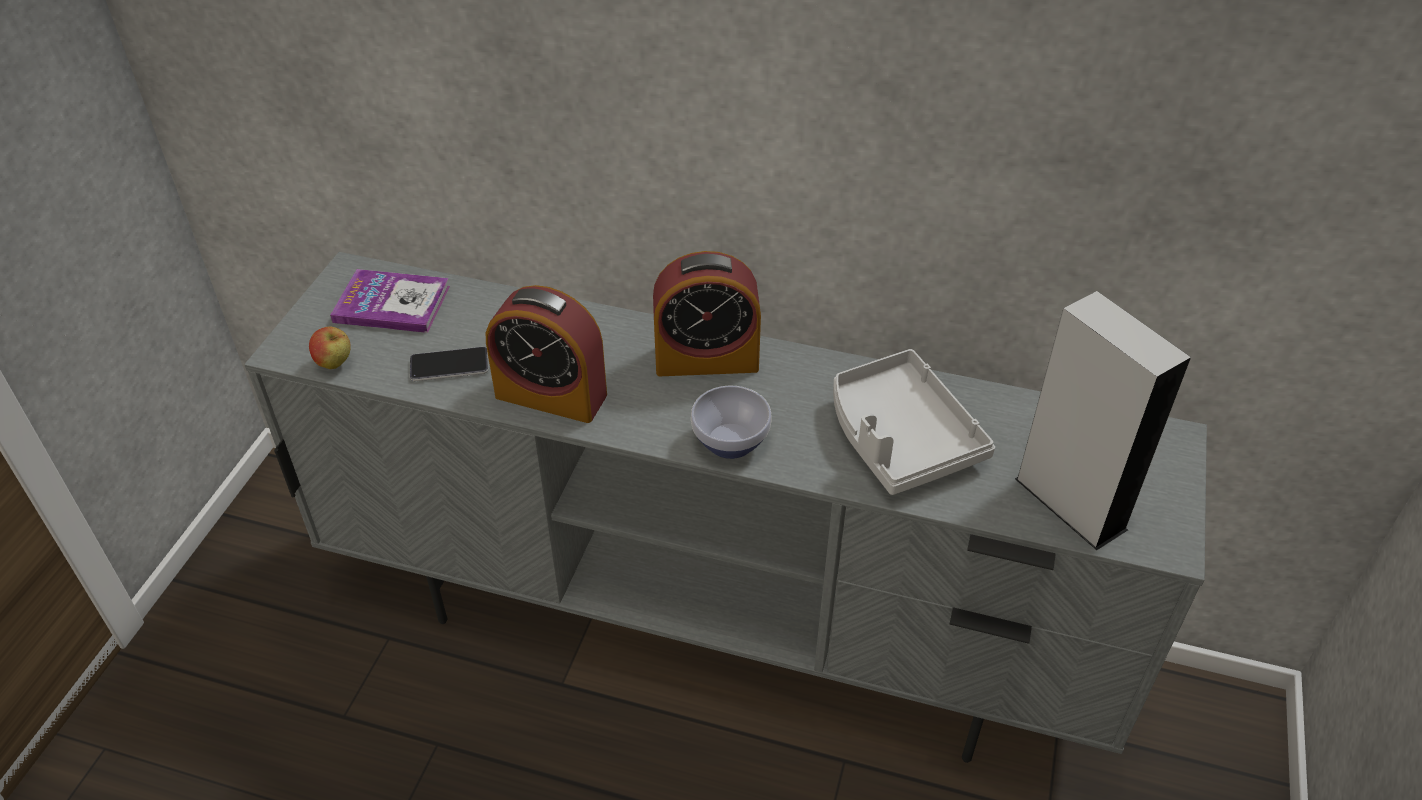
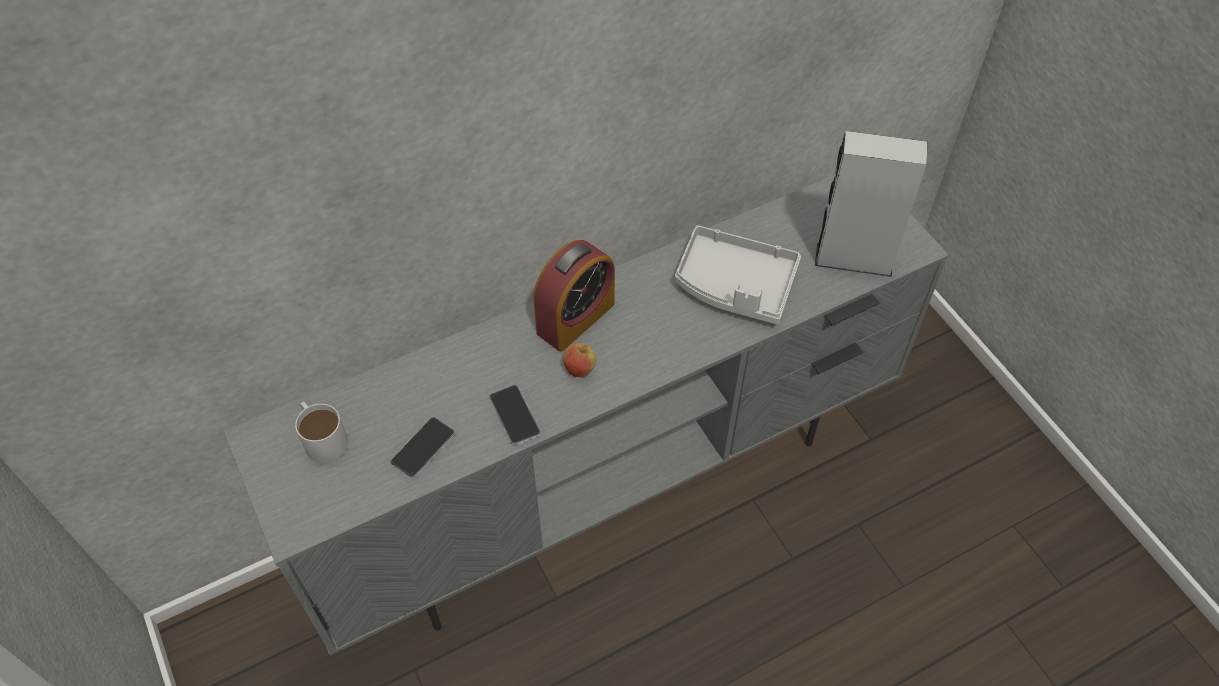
camera: 45 degrees left, 10 degrees up
(335, 364) = (342, 509): apple -> apple (580, 369)
(392, 304) = (322, 437): book -> white mug
(551, 395) = (514, 415): alarm clock -> phone
(733, 441) = (654, 359): bowl -> none

